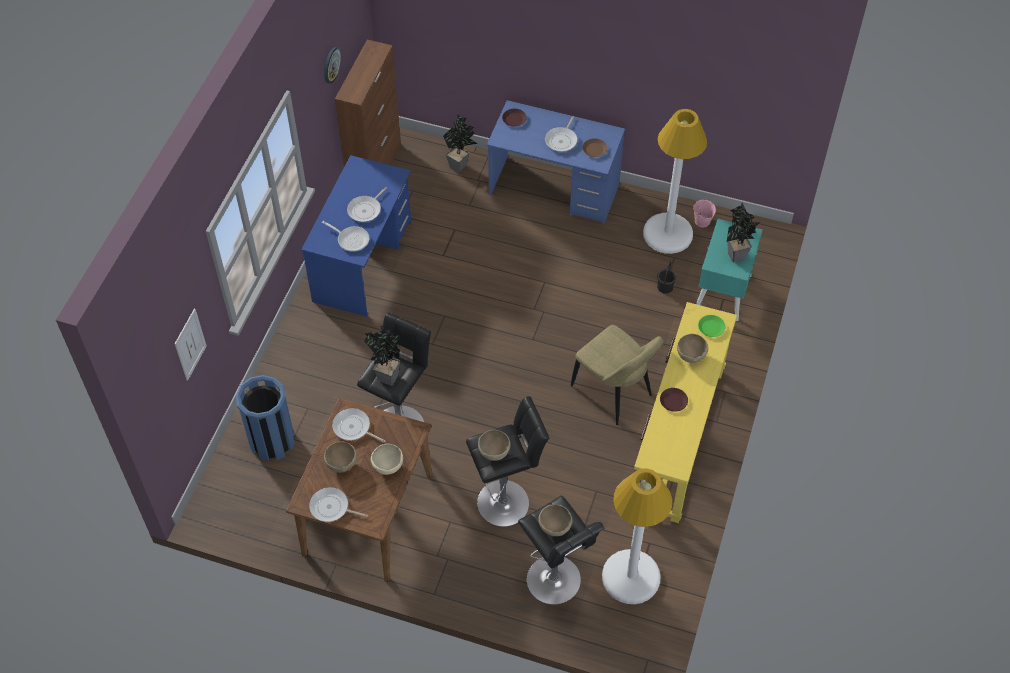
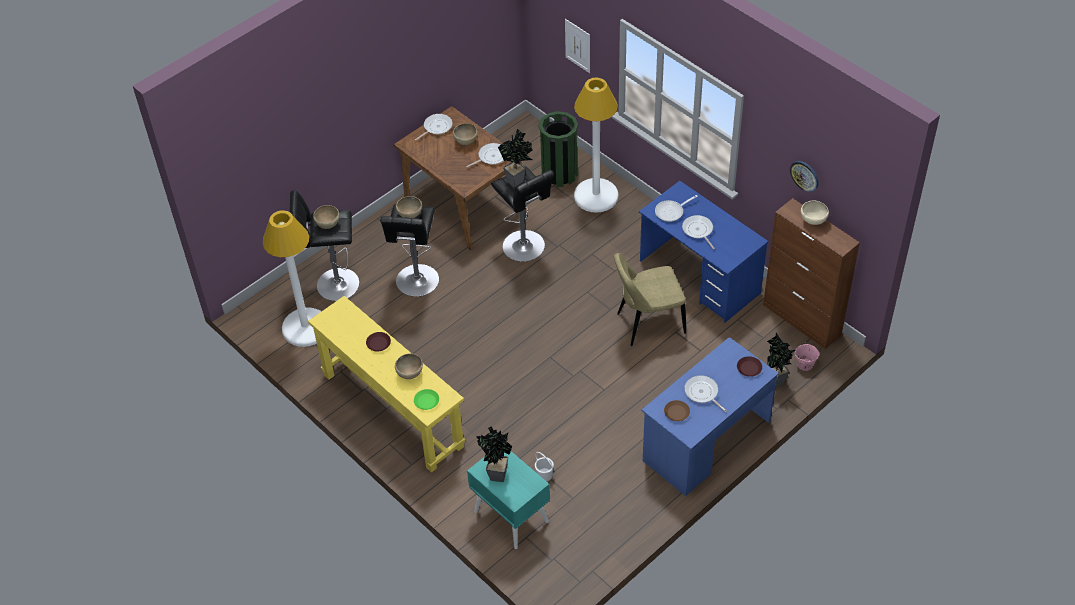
camera: 120 degrees right, 5 degrees down
(272, 441) = (559, 174): blue trash can -> green trash can
(388, 467) = (446, 164): beige bowl -> beige bowl (813, 221)
(614, 393) = (462, 388): beige chair -> beige chair (647, 324)
(664, 287) = (544, 474): black bucket -> white bucket
(667, 234) = (603, 506): white floor lamp -> white floor lamp (596, 196)
(702, 221) = (601, 542): pink bucket -> pink bucket (804, 364)

